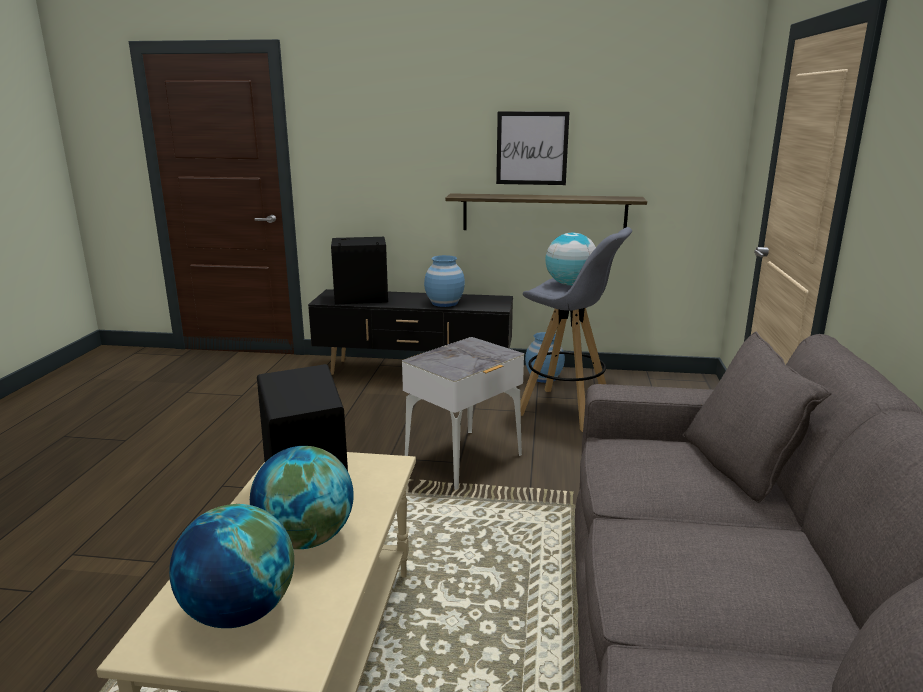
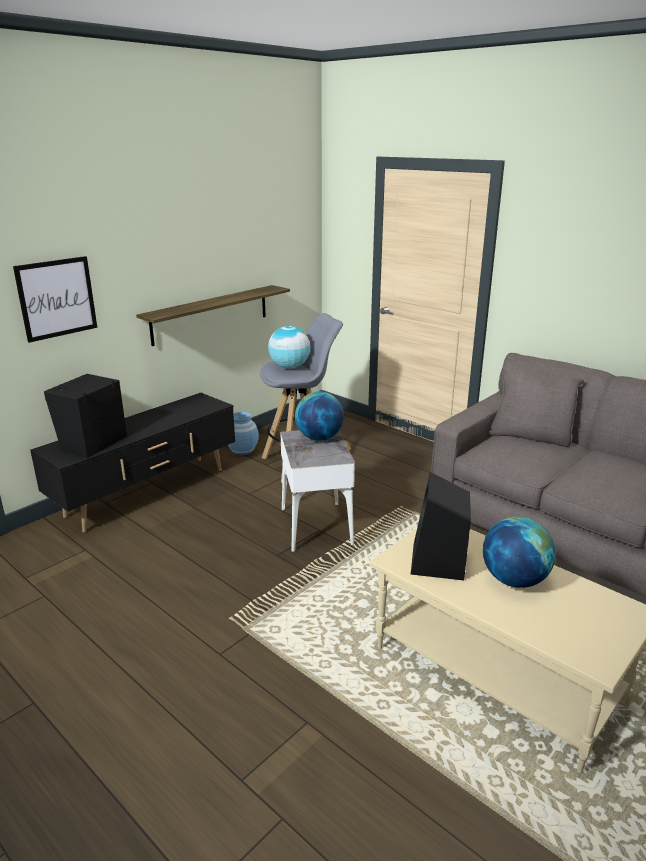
camera: 55 degrees left, 5 degrees up
(239, 612) = (581, 622): globe -> globe (319, 438)
(444, 303) = (172, 417): blue vase -> none
(532, 148) = (196, 260): picture -> picture (57, 298)

